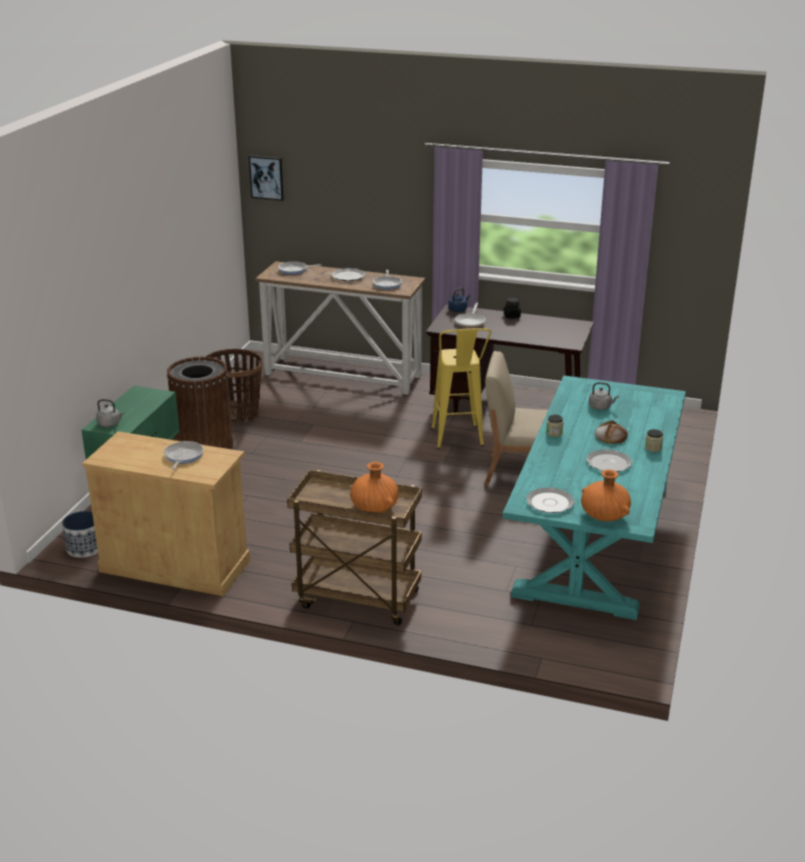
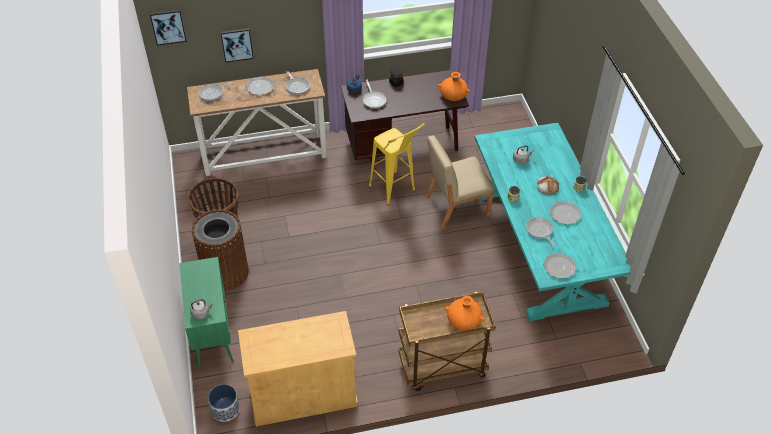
camera: 30 degrees left, 20 degrees up
(183, 456) = (309, 335): frying pan -> frying pan (539, 231)
(337, 220) = (237, 44): none -> picture
(604, 515) = (597, 264): orange vase -> orange vase (453, 96)

